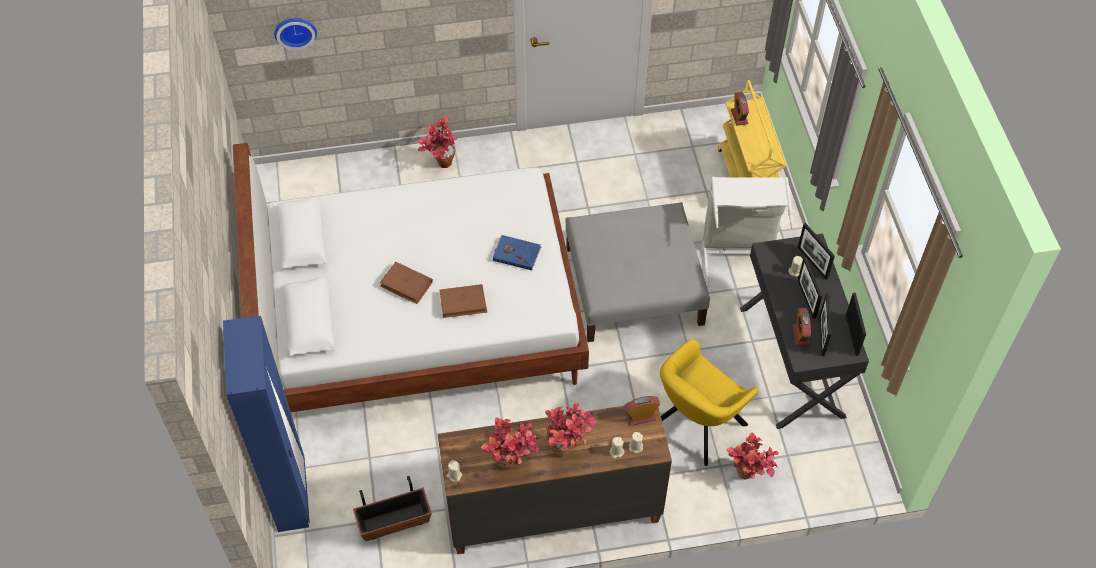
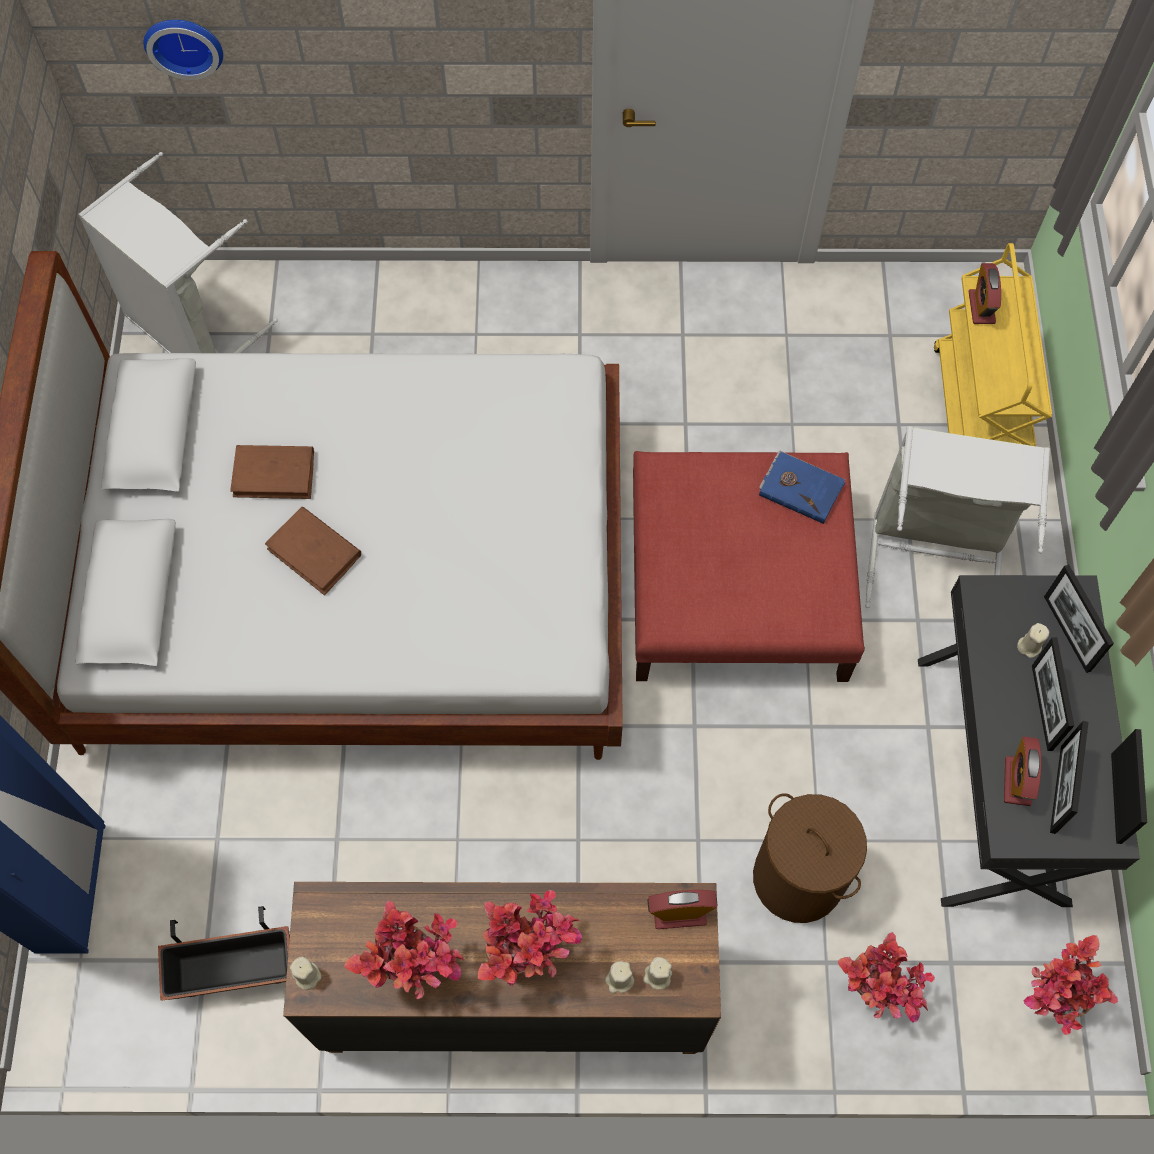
camera: 10 degrees right, 10 degrees up
(293, 197) = (189, 329): none -> grey laundry basket
(439, 164) = (446, 305): potted plant -> potted plant (1046, 1001)
(463, 302) = (407, 605): brown book -> brown book (274, 474)
(516, 253) = (523, 522): blue book -> blue book (801, 488)
(633, 285) = (736, 585): grey ottoman -> red ottoman
(696, 426) = (797, 877): yellow armchair -> brown laundry basket

